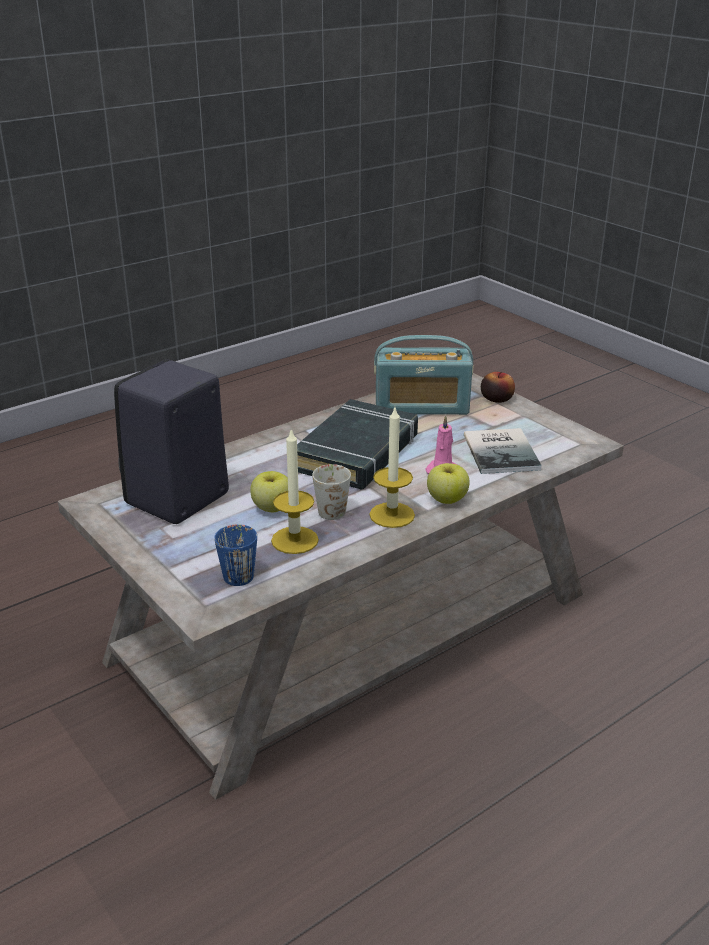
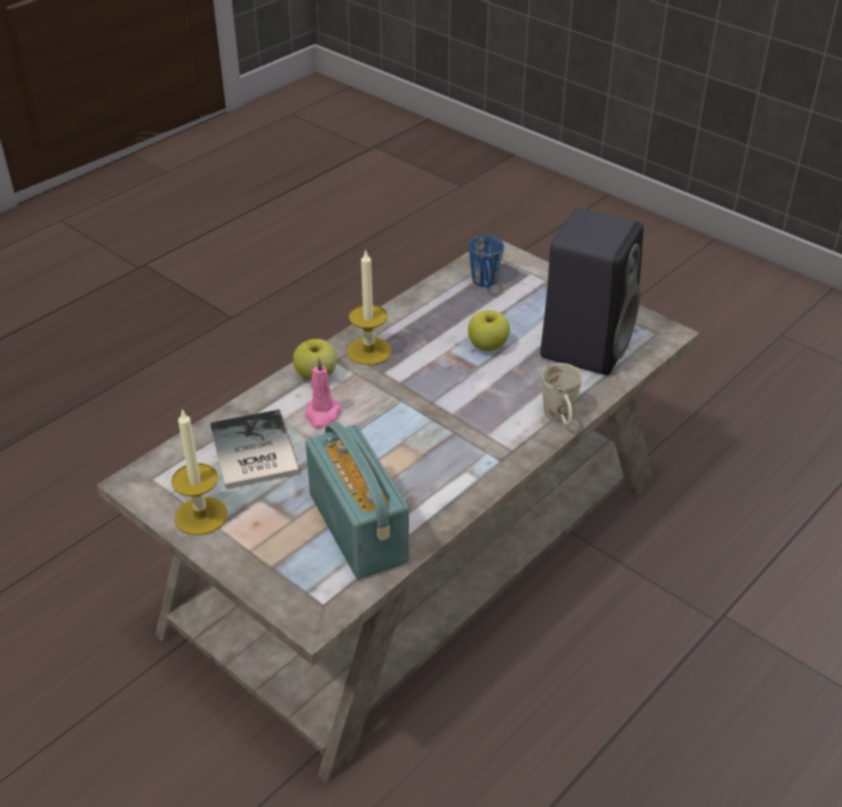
camera: 170 degrees right, 10 degrees up
(295, 540) = (452, 315): candle -> candle (201, 516)
(331, 507) = (430, 353): white mug -> white mug (561, 418)
(357, 453) = (424, 429): black book -> none
(421, 406) = (358, 528): radio -> radio turned 75 degrees clockwise
(496, 398) = (250, 561): apple -> none

